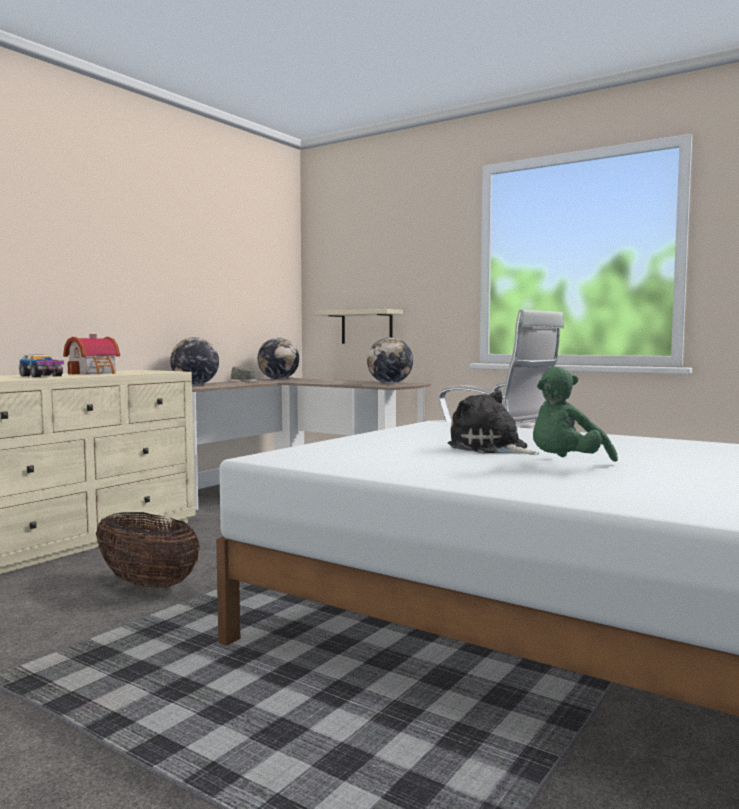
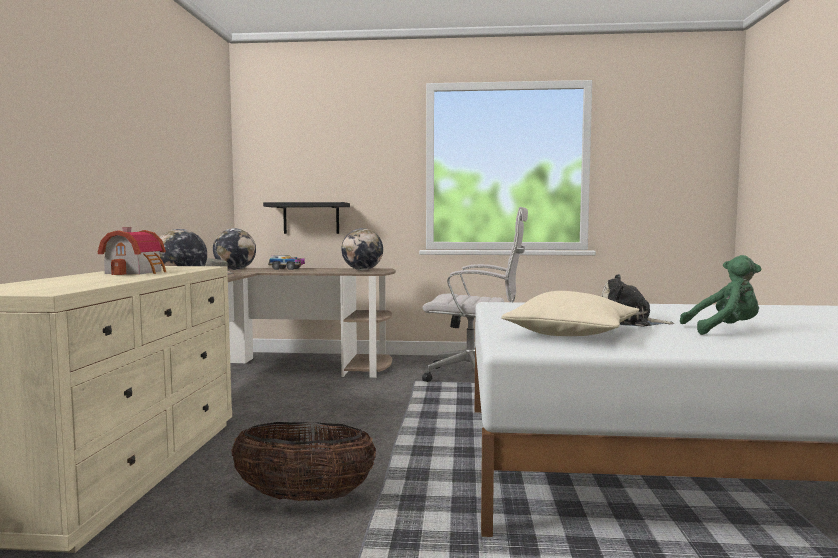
camera: 30 degrees left, 0 degrees up
(41, 376) = (102, 279): toy truck -> toy truck (287, 269)
(366, 327) = (311, 218): beige shelf -> black shelf
(373, 452) = (572, 334): none -> beige pillow
(565, 465) = (724, 330): green plush toy -> green plush toy turned 105 degrees counterclockwise

